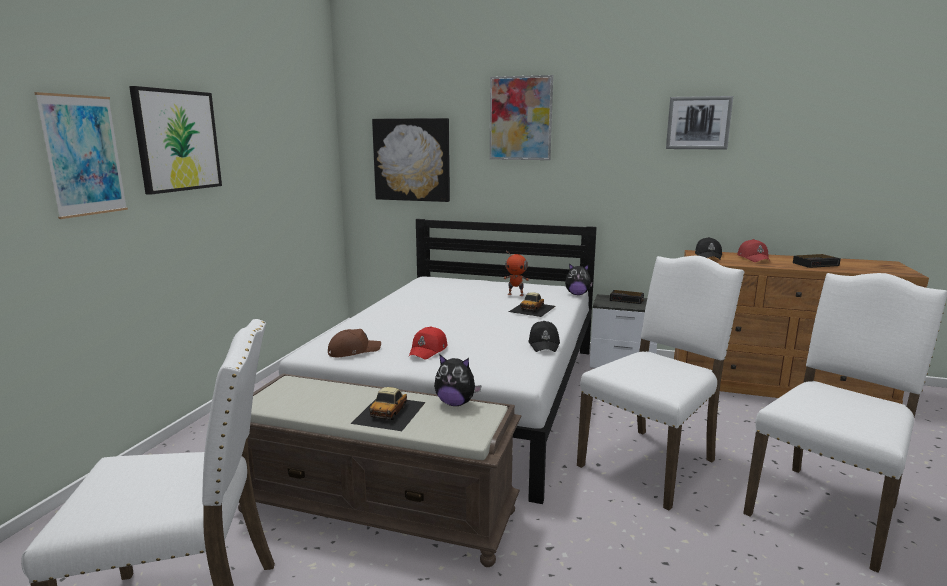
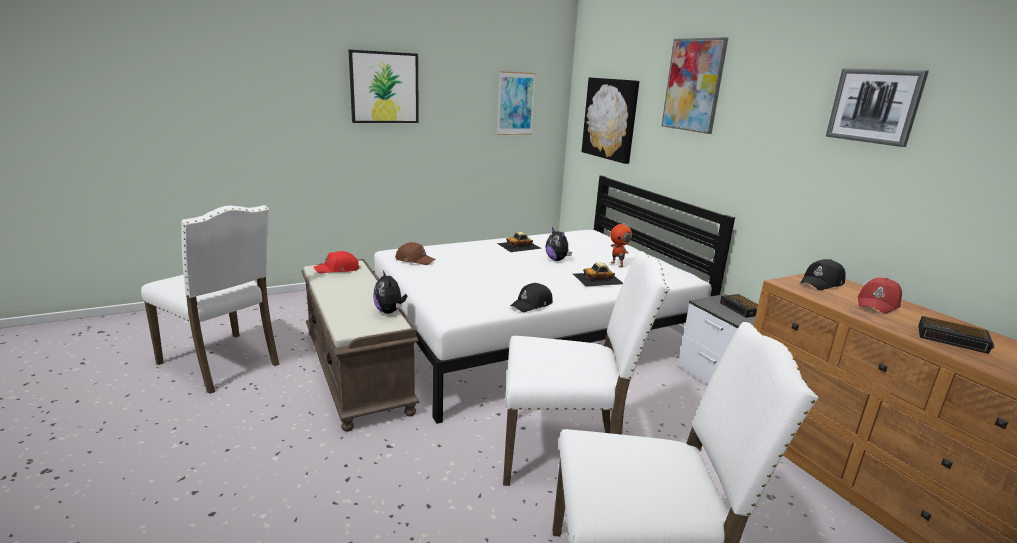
camera: 45 degrees right, 5 degrees up
(83, 156) = (308, 94): picture -> picture (515, 103)
(390, 412) = (351, 299): toy car -> toy car (519, 246)
(428, 350) = (451, 276): red cap -> red cap (338, 269)
(577, 294) = (679, 283): plush toy -> plush toy (557, 260)

